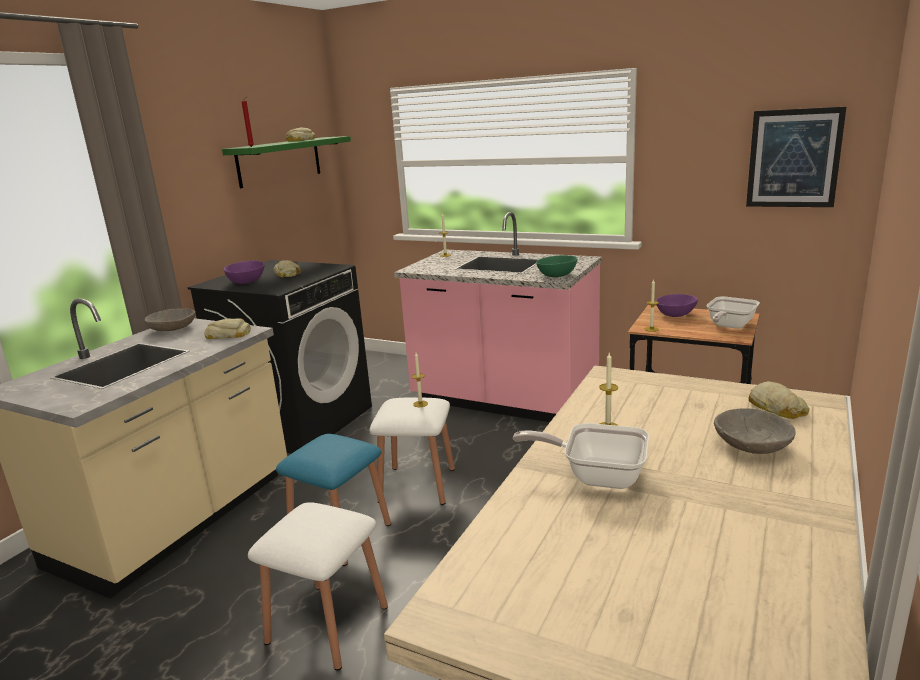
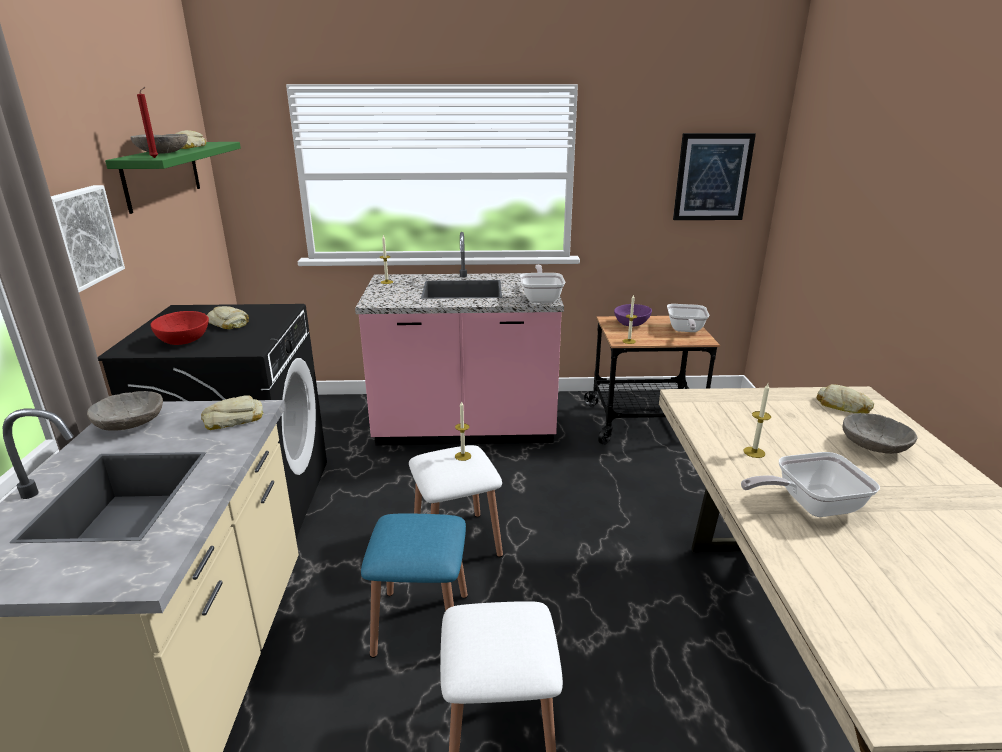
camera: 30 degrees left, 5 degrees up
(189, 201) = (80, 237): none -> picture
(246, 281) = (183, 340): purple bowl -> red bowl
(269, 144) = (163, 153): none -> grey bowl
(557, 275) = (541, 298): green bowl -> frying pan

